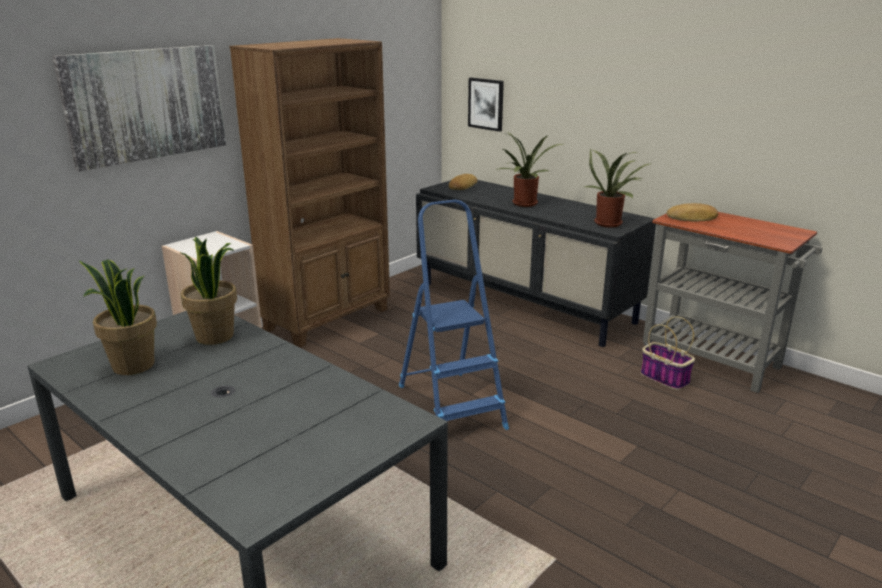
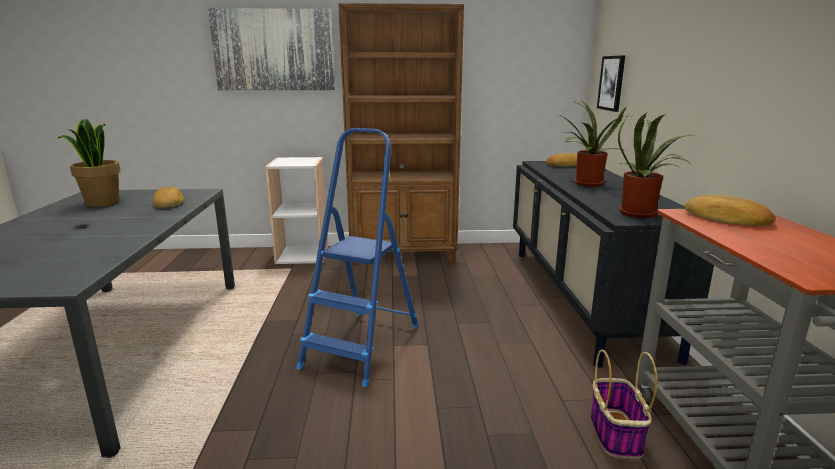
camera: 45 degrees right, 5 degrees down
(215, 336) = (169, 203): potted plant -> bread

